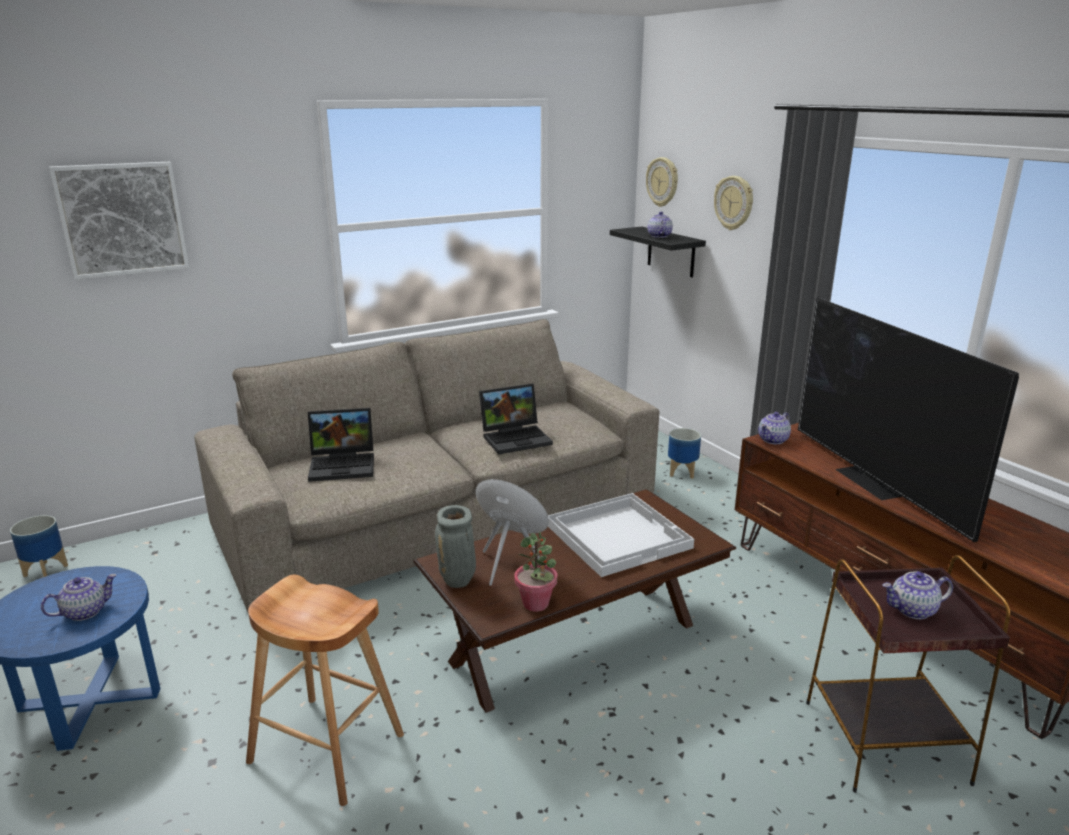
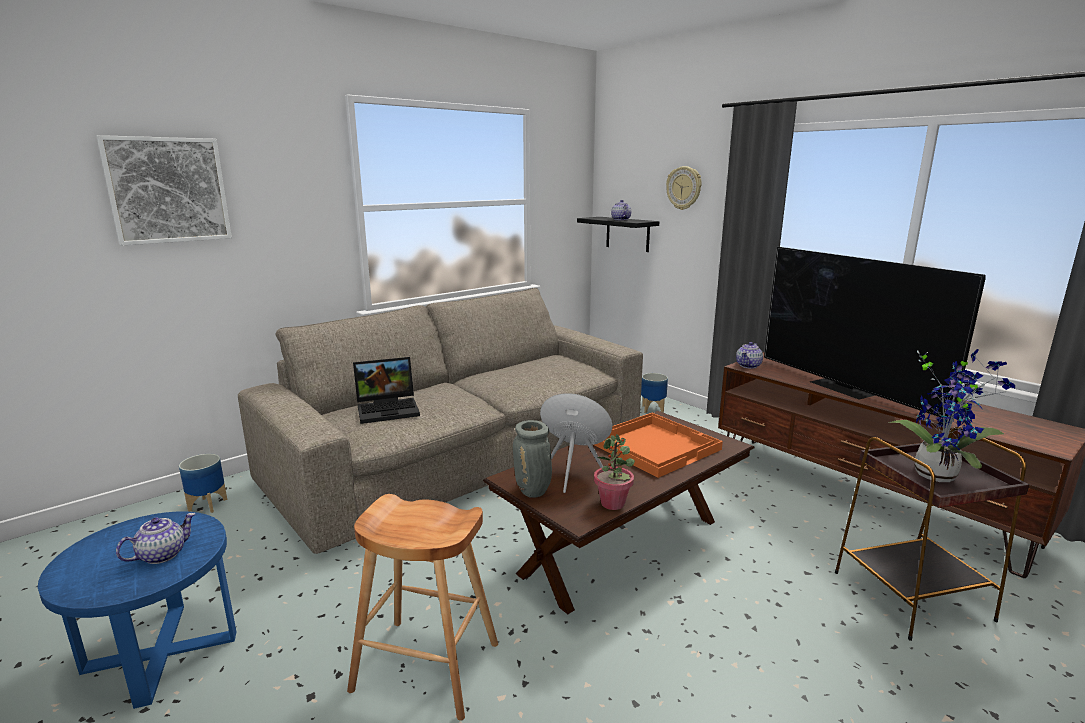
camera: 10 degrees left, 5 degrees down
(46, 570) = (87, 535): planter -> planter (208, 505)
(516, 438) = (533, 380): laptop -> none
(618, 535) = (654, 445): white tray -> orange tray
(662, 182) = (618, 179): wall clock -> none
(912, 610) = (938, 474): teapot -> potted plant

